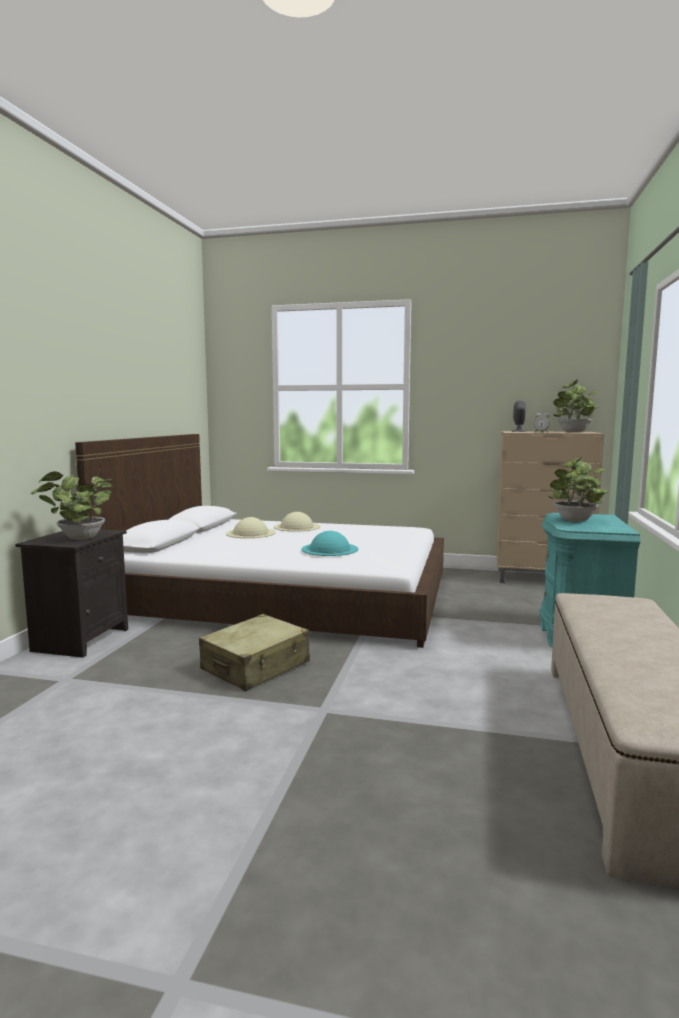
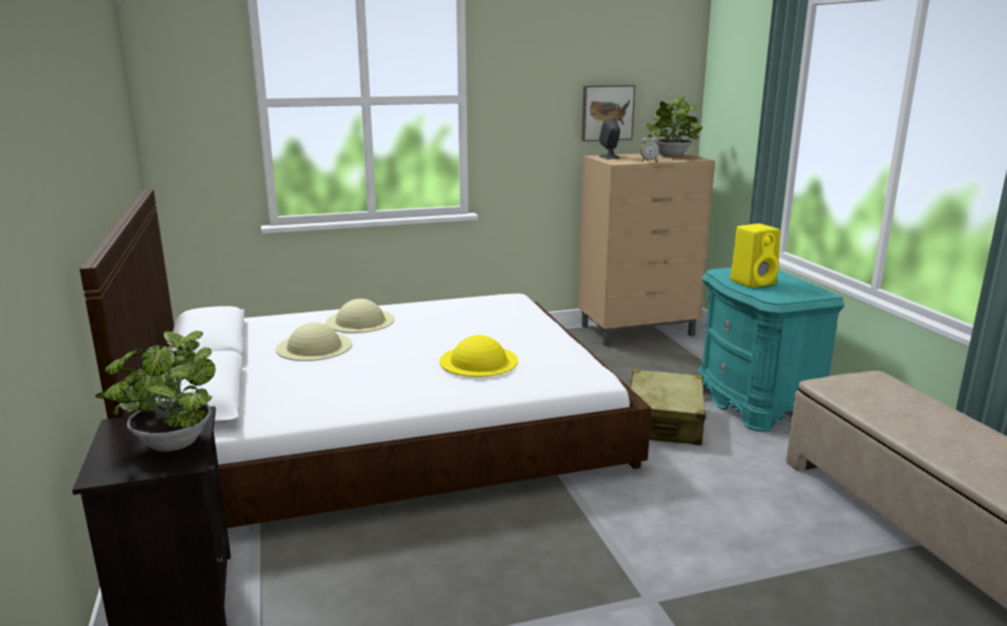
camera: 30 degrees left, 10 degrees up
(256, 666) = (495, 560): beige suitcase -> beige suitcase (664, 422)
(330, 549) = (479, 361): turquoise hat -> yellow hat
(523, 398) = (606, 112): none -> picture
(574, 520) = (753, 282): potted plant -> yellow speaker

